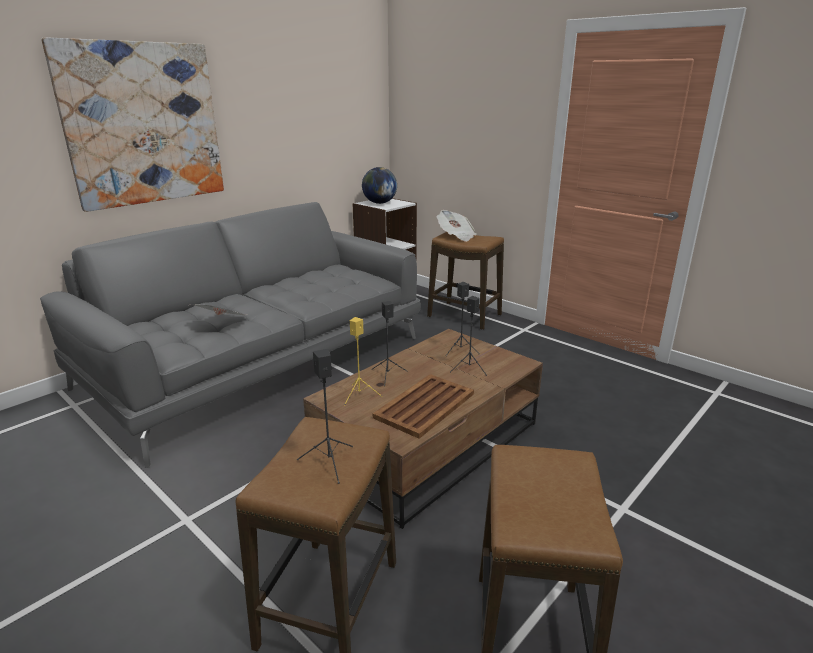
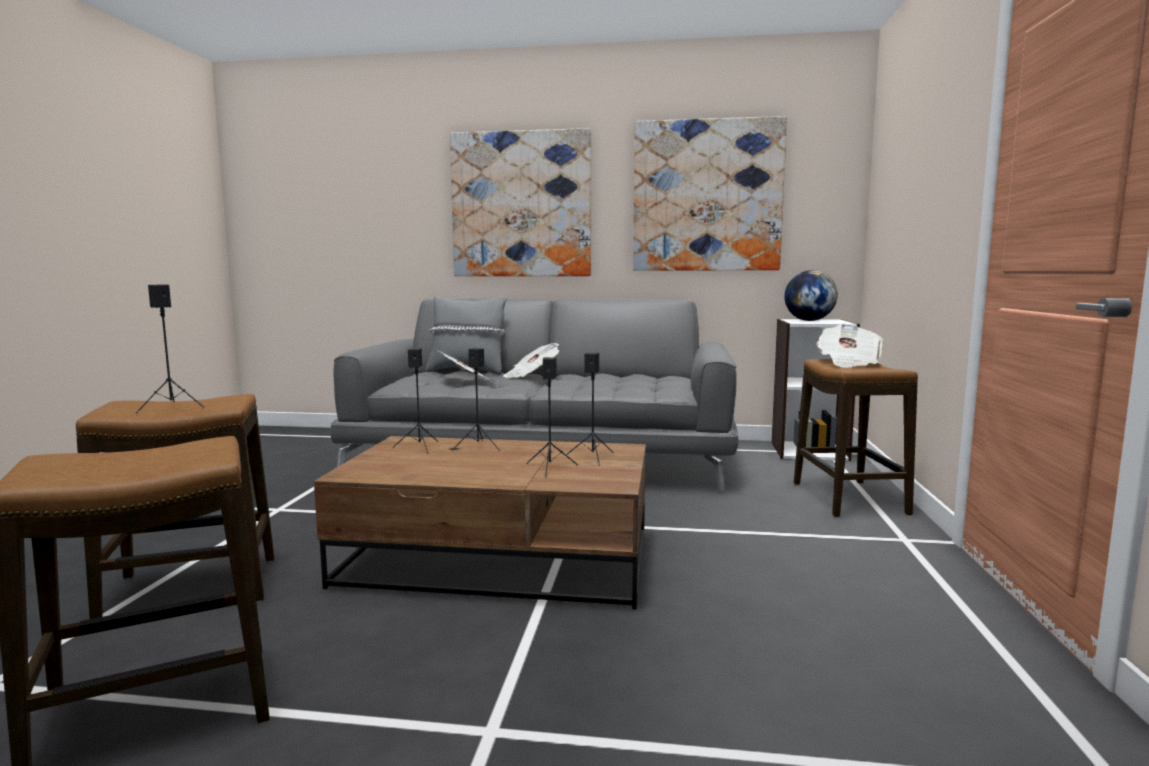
camera: 55 degrees right, 15 degrees down
(174, 312) = (467, 371): none -> grey pillow
(248, 298) = (531, 376): none -> newspaper
(299, 110) = (707, 196): none -> picture
(359, 395) = (420, 447): yellow speaker -> black speaker
(424, 406) = (427, 469): brown tray -> none

